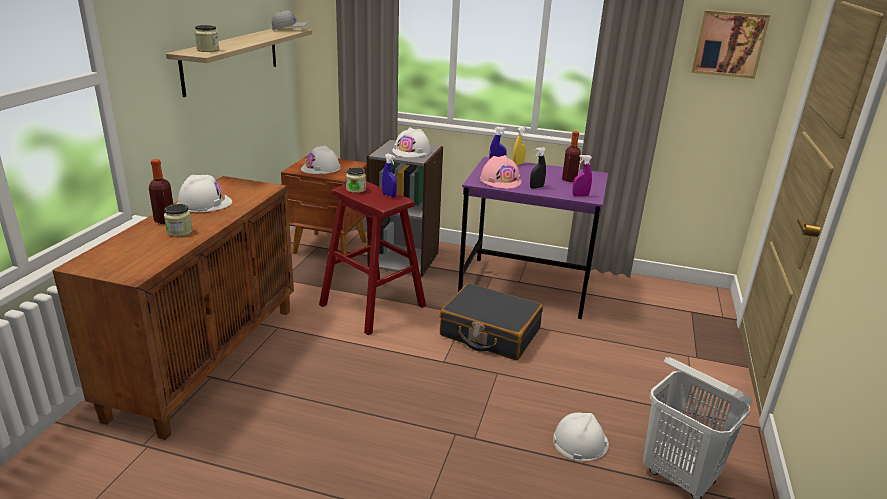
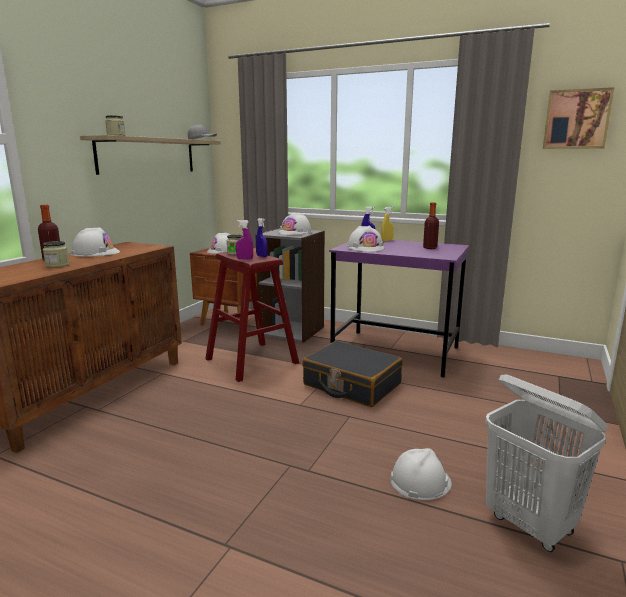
camera: 10 degrees right, 10 degrees down
(500, 180) = (365, 248): pink hard hat -> white hard hat
(536, 187) = (396, 251): black spray bottle -> none
(580, 196) = (436, 255): purple spray bottle -> purple spray bottle (245, 259)

